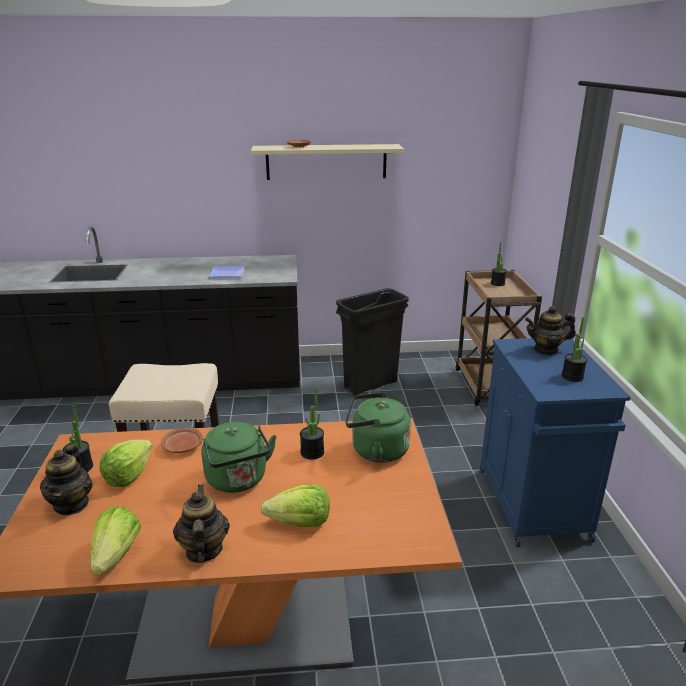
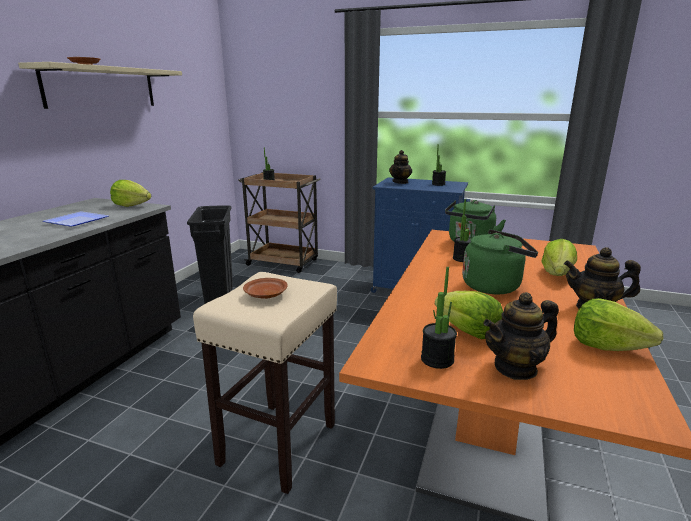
camera: 65 degrees left, 5 degrees down
(71, 504) = (515, 368): teapot -> teapot turned 135 degrees clockwise
(182, 446) = (423, 301): brown plate -> brown plate (265, 295)
(283, 272) = (132, 205): none -> lettuce

